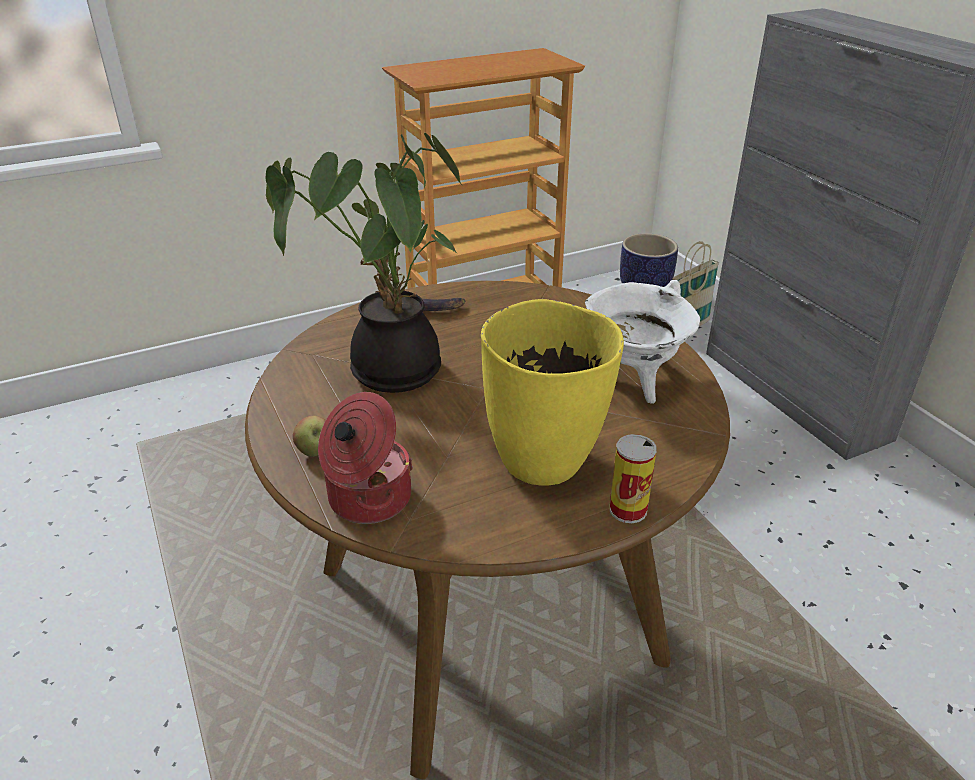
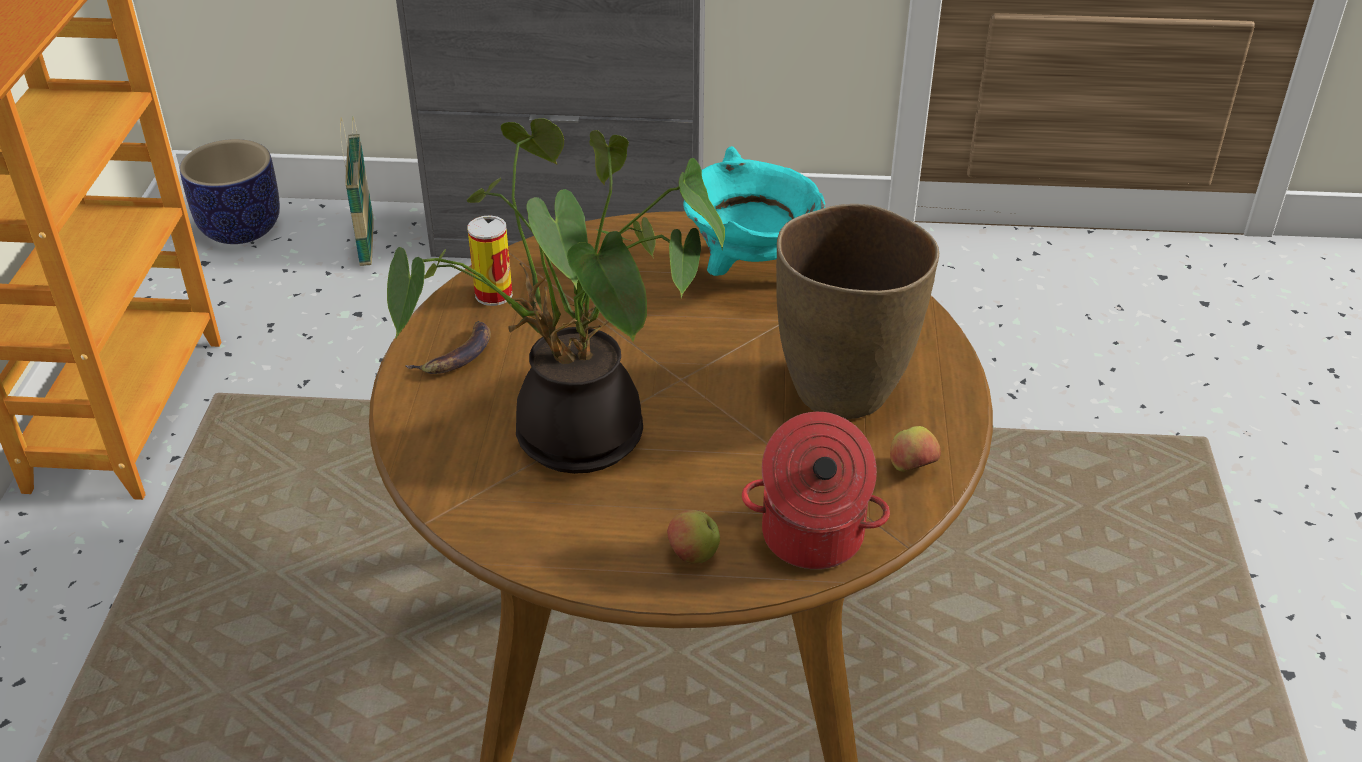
camera: 60 degrees left, 5 degrees up
(482, 525) = (912, 469): none -> apple
(544, 461) = (842, 389): yellow vase -> brown vase
(628, 510) = (951, 368): can -> can (493, 294)
(633, 378) = (751, 273): white cooking pot -> turquoise cooking pot

